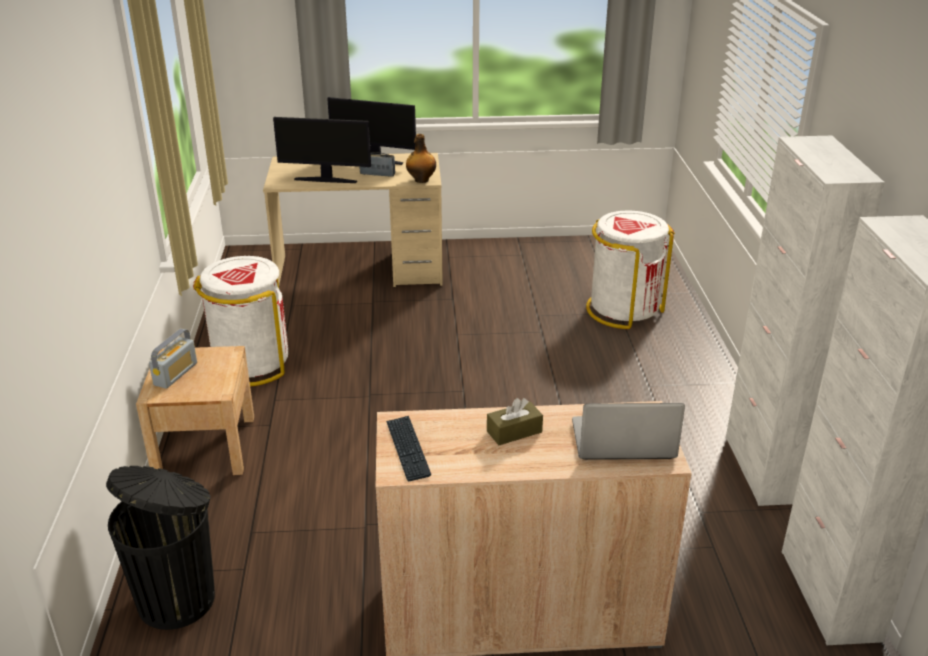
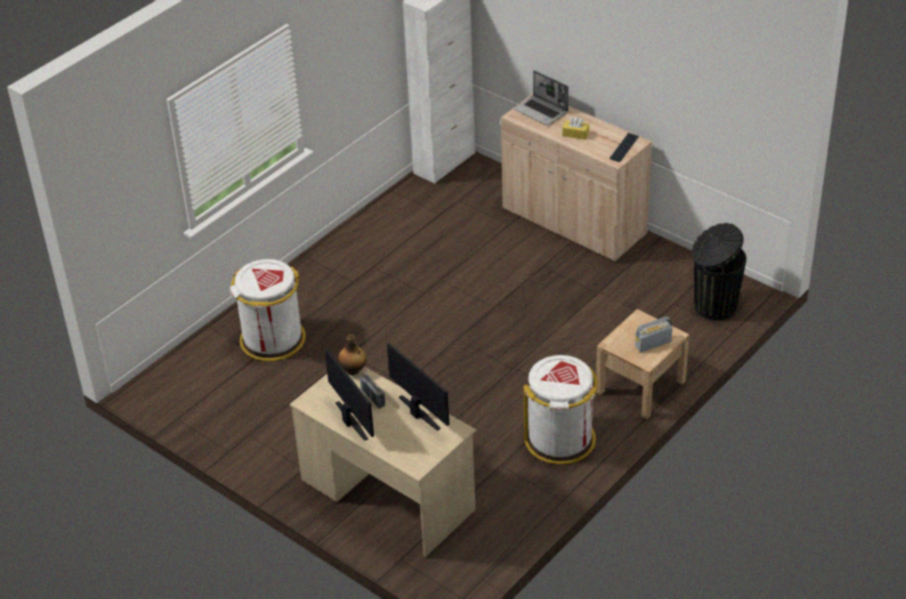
camera: 135 degrees left, 10 degrees up
(514, 431) = (575, 134): brown tissue box -> yellow tissue box
(763, 469) = (379, 213): white cabinet -> none

